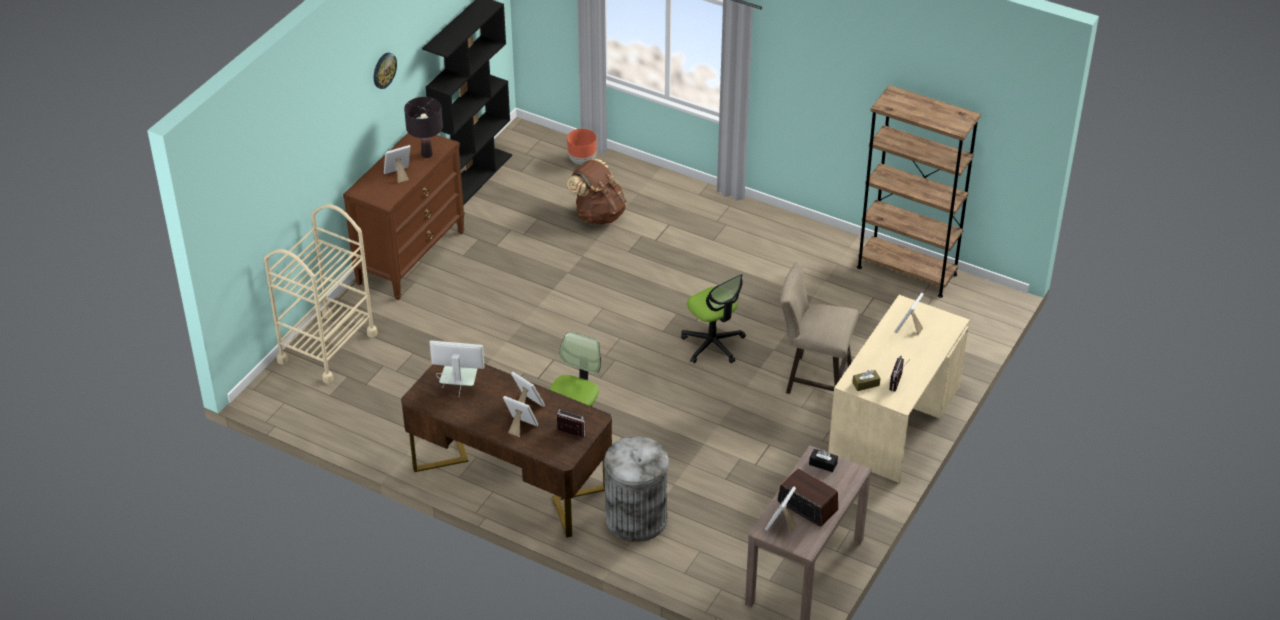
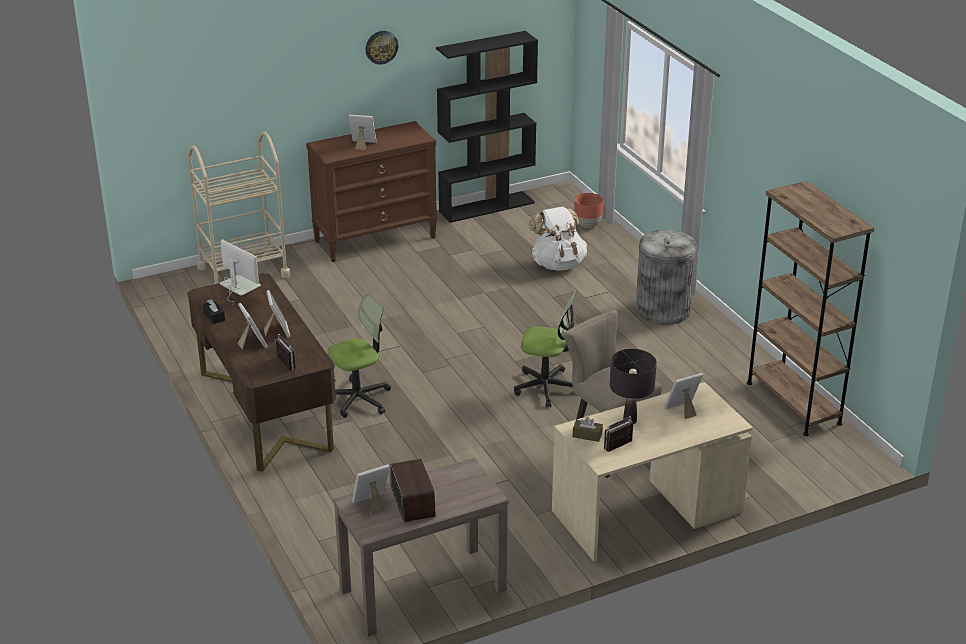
camera: 35 degrees right, 10 degrees down
(427, 154) = (400, 140): black table lamp -> black table lamp (629, 421)
(598, 214) = (557, 264): brown backpack -> white backpack
(636, 518) = (329, 483): grey trash can -> grey trash can (663, 310)
(713, 344) = (546, 387): office chair -> office chair turned 75 degrees counterclockwise
(823, 464) = (468, 476): black tissue box -> black tissue box (214, 317)

